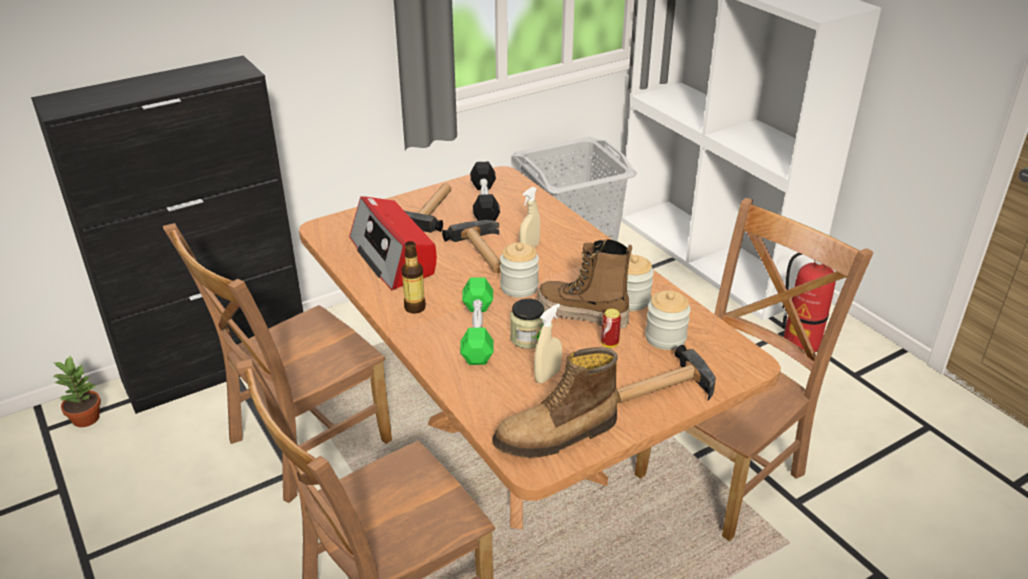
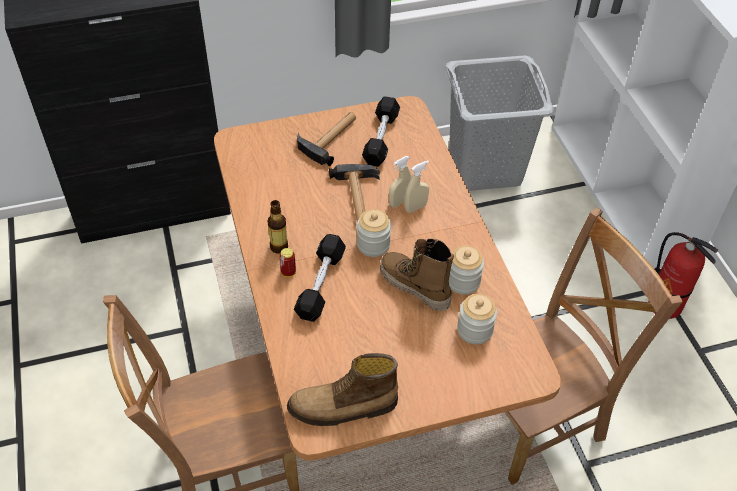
camera: 15 degrees right, 15 degrees up
(86, 418) = (43, 238): potted plant -> none
(304, 444) = (201, 304): brown chair -> none
(393, 256) = (280, 185): radio -> none
(477, 331) = (320, 284): green dumbbell -> black dumbbell
(528, 338) = (359, 302): jar -> none
(547, 376) = (359, 346): beige spray bottle -> beige spray bottle (415, 207)
(609, 343) = (424, 324): can -> can (288, 272)
(661, 389) = (447, 383): hammer -> none

